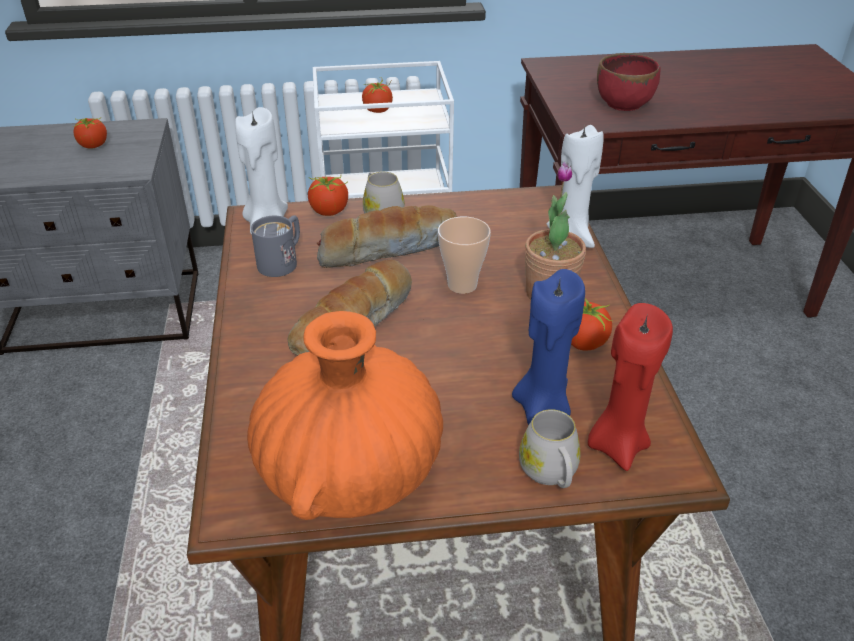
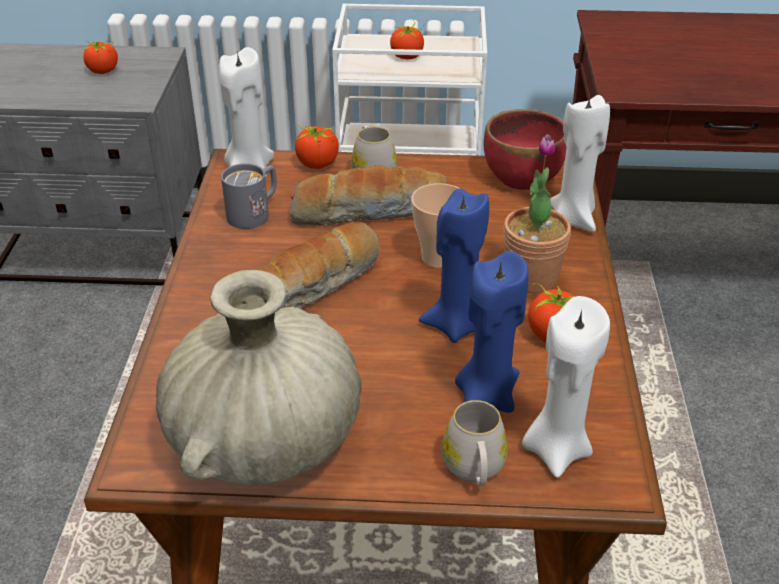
camera: 10 degrees right, 0 degrees up
(351, 472) = (266, 441): orange vase -> beige vase
(496, 343) = (456, 325): none -> blue candle
(617, 445) = (556, 449): red candle -> white candle
(624, 104) = (681, 71): red bowl -> red bowl (522, 177)

